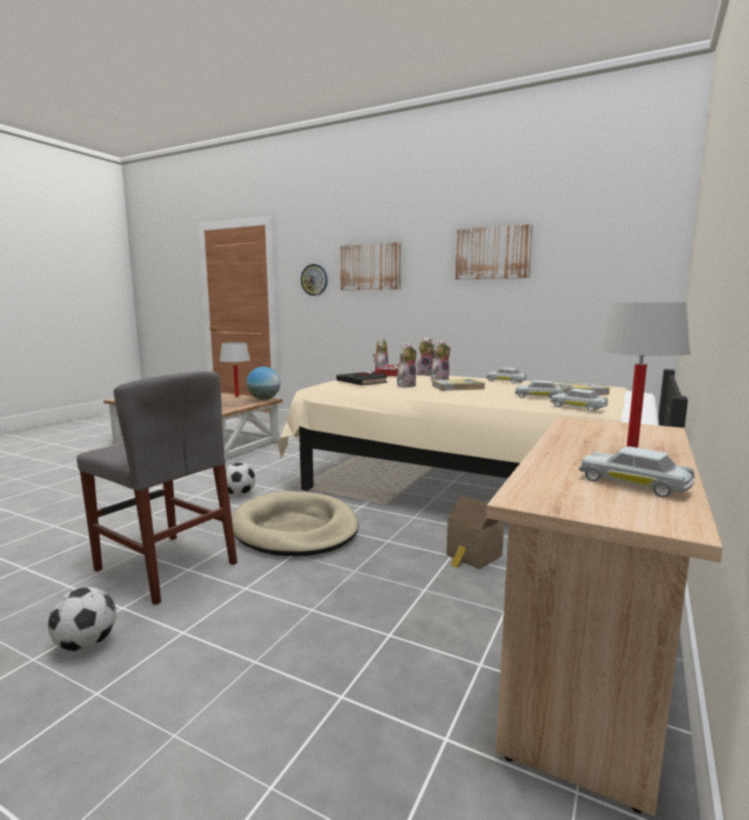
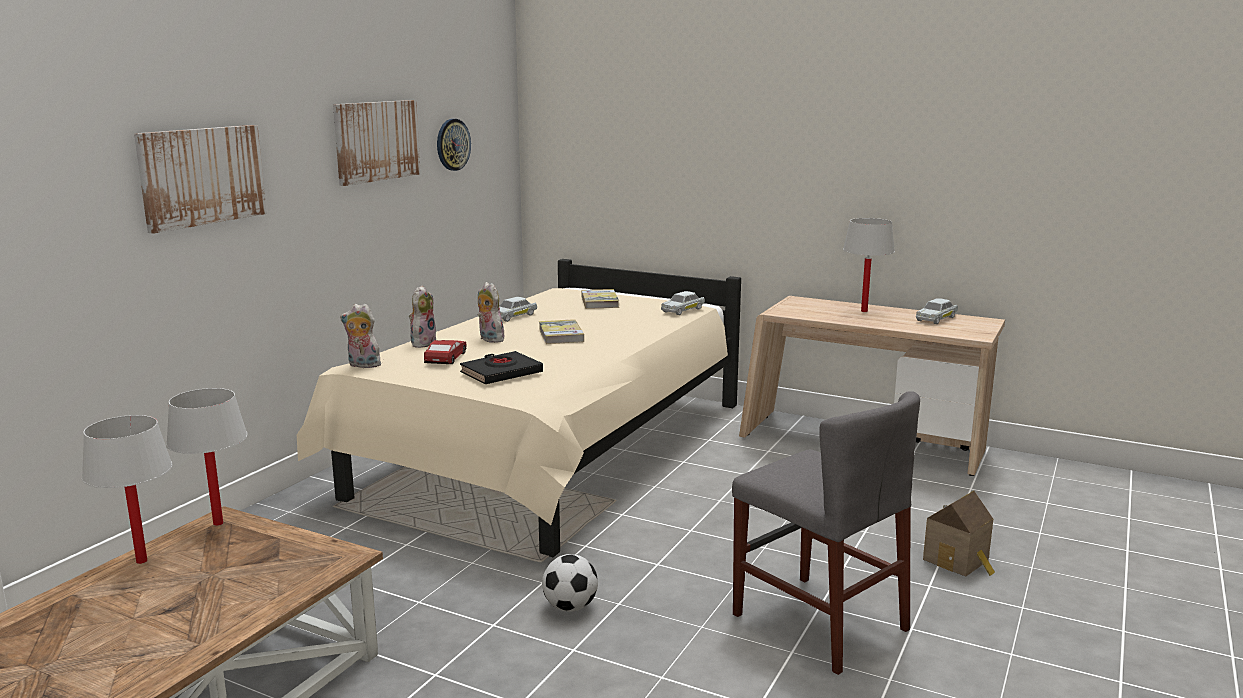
camera: 90 degrees left, 5 degrees up
(86, 644) = (975, 631): football -> none
(165, 566) = (819, 622): grey chair -> grey chair turned 105 degrees clockwise
(264, 399) = (218, 523): globe -> white table lamp
(295, 529) = (699, 551): beige dog bed -> none
(314, 280) = (71, 219): wall clock -> wall clock (452, 144)
(406, 385) = (539, 354): plush toy -> none
(473, 556) = (745, 465): toy house -> toy house (958, 561)
(538, 397) = (631, 314): white toy car -> none

